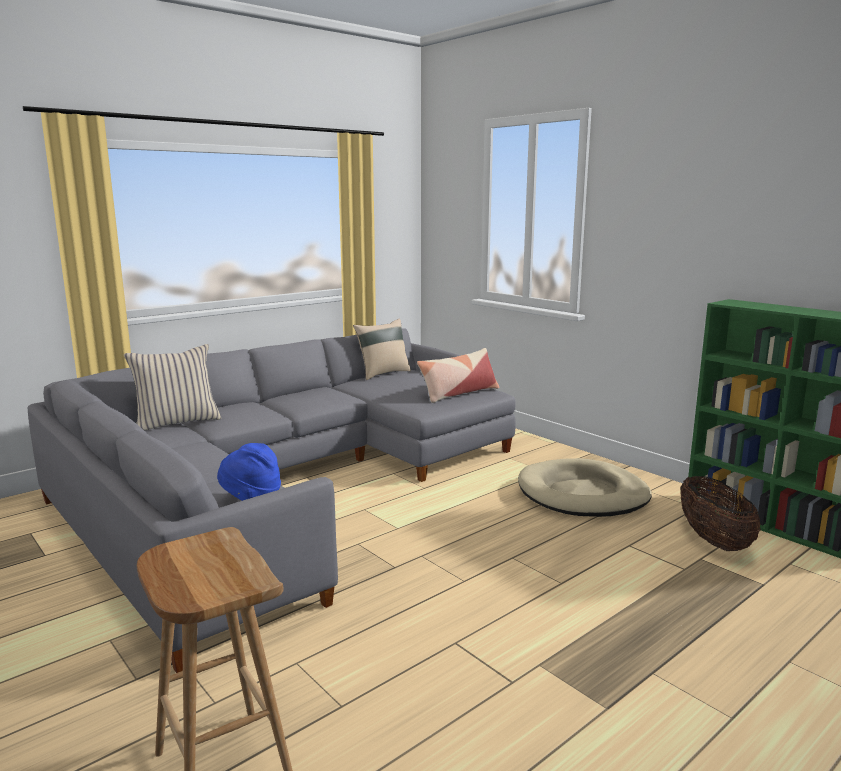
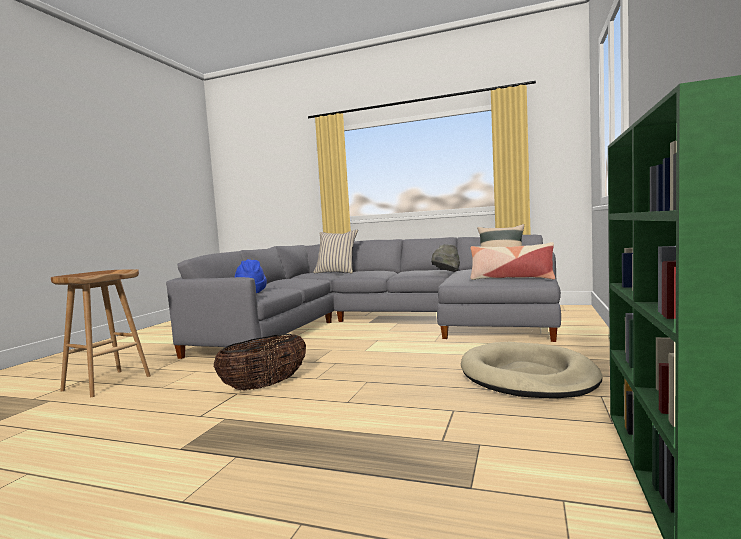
camera: 60 degrees right, 10 degrees down
(354, 393) = (446, 272): none -> grey hat
(713, 540) = (540, 444): basket -> basket (265, 386)

